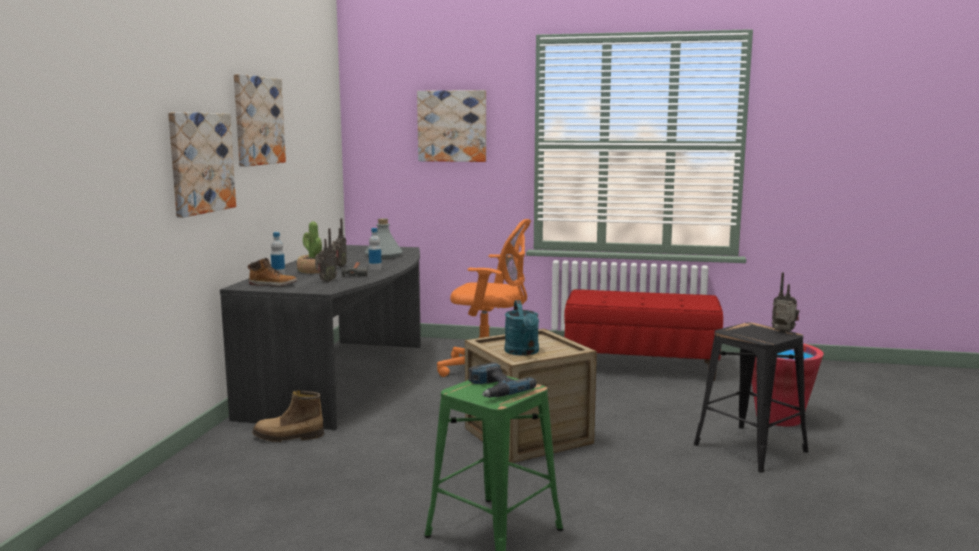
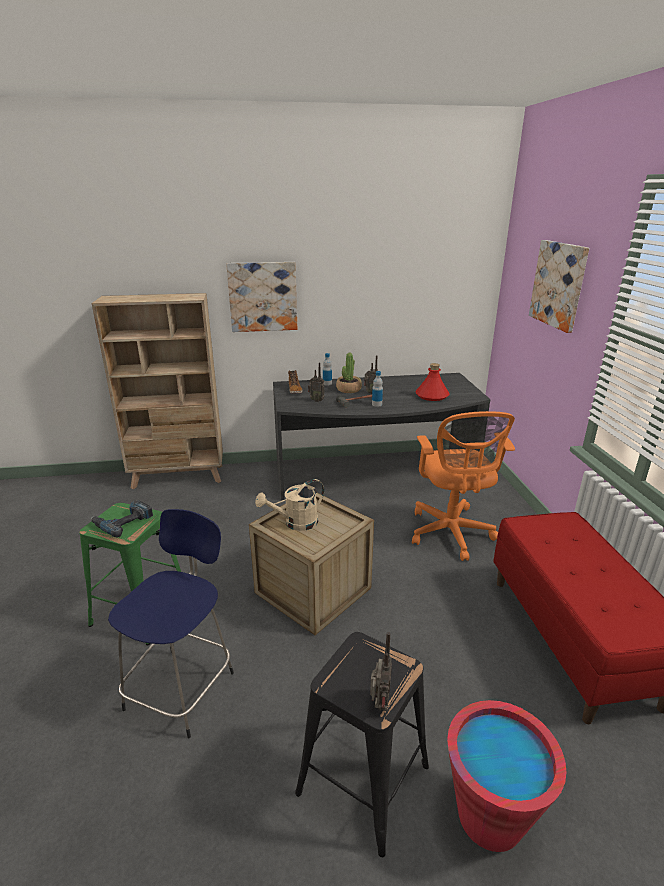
camera: 70 degrees right, 15 degrees up
(159, 492) = (179, 477): none -> beige bookcase
(258, 120) = (343, 265): picture -> none
(288, 437) = (262, 488): boot -> none
(384, 255) = (432, 396): grey bottle -> red bottle
(523, 352) = (295, 523): turquoise watering can -> beige watering can
(637, 511) = (182, 687): none -> blue stool

